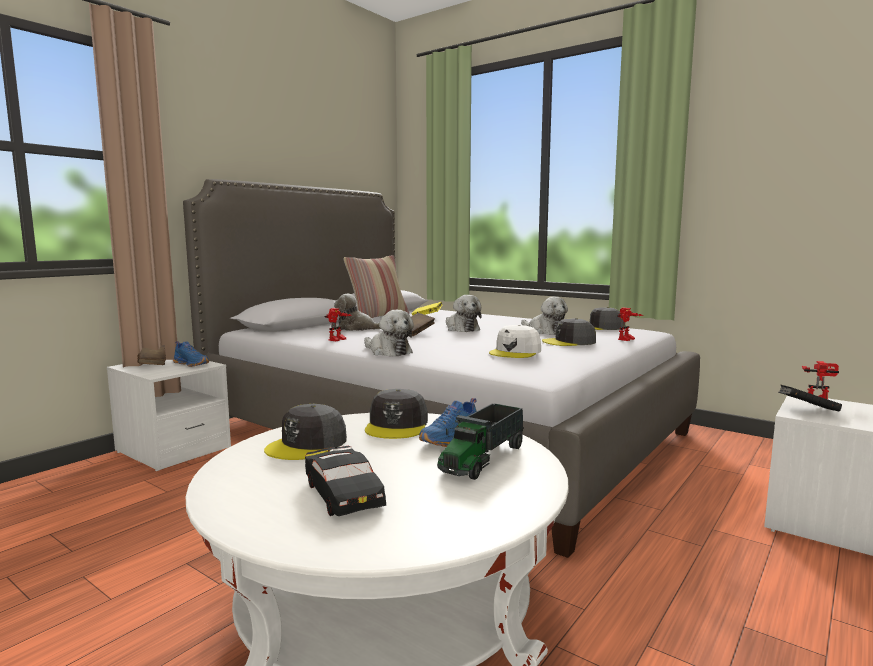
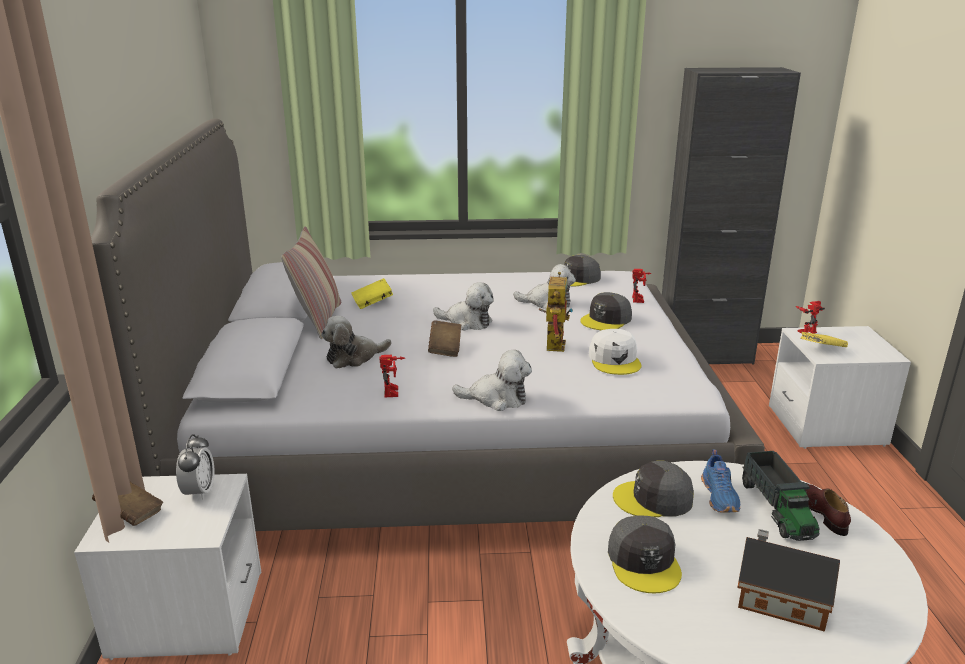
camera: 40 degrees left, 15 degrees up
(192, 364) = (199, 492): blue shoe -> alarm clock
(344, 494) = (778, 599): black toy car -> toy house
(397, 425) = (653, 499): grey cap -> grey cap turned 120 degrees clockwise
(492, 340) = (553, 342): none -> toy robot
(521, 474) = (822, 512): none -> brown shoe
(760, 446) = (704, 356): none -> black cabinet
(807, 410) = (821, 349): black book -> yellow book

